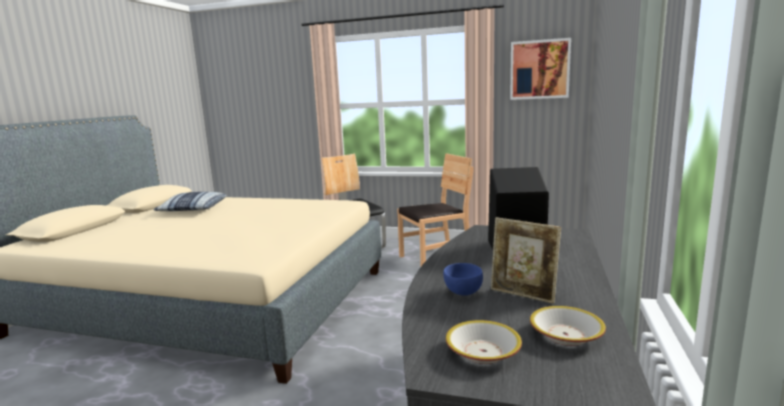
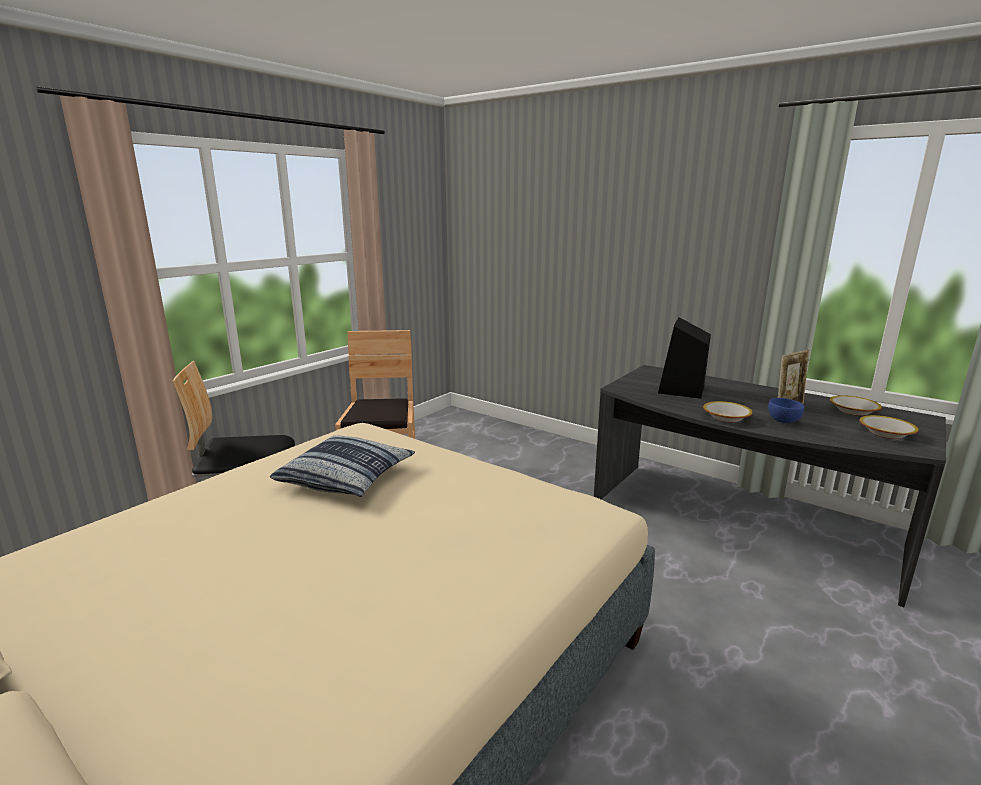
camera: 70 degrees left, 5 degrees up
(193, 209) = (140, 578): pillow -> pillow (346, 478)
(443, 268) = (725, 418): none -> bowl
(539, 69) = (409, 216): picture -> none

